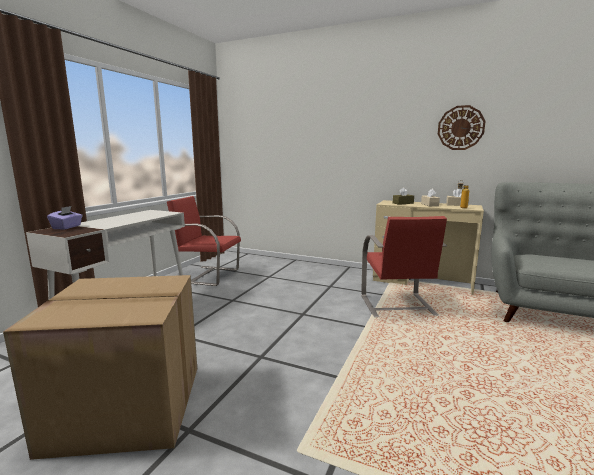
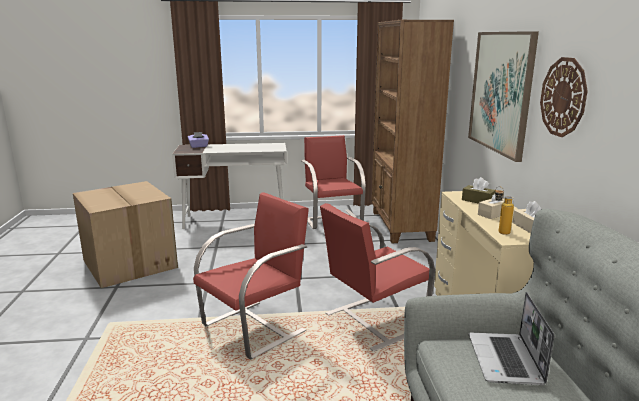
camera: 60 degrees right, 5 degrees up
(261, 262) = (401, 226): none -> brown bookcase
(377, 350) = (255, 328): none -> red chair
(383, 135) = (501, 92): none -> picture
(547, 259) = (506, 360): none -> laptop

